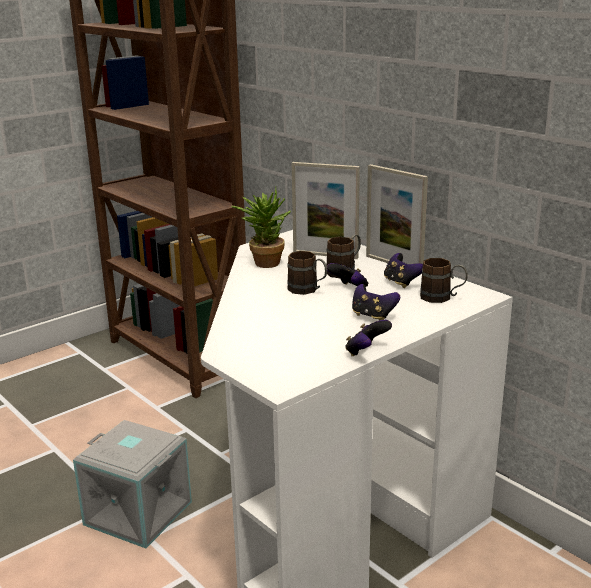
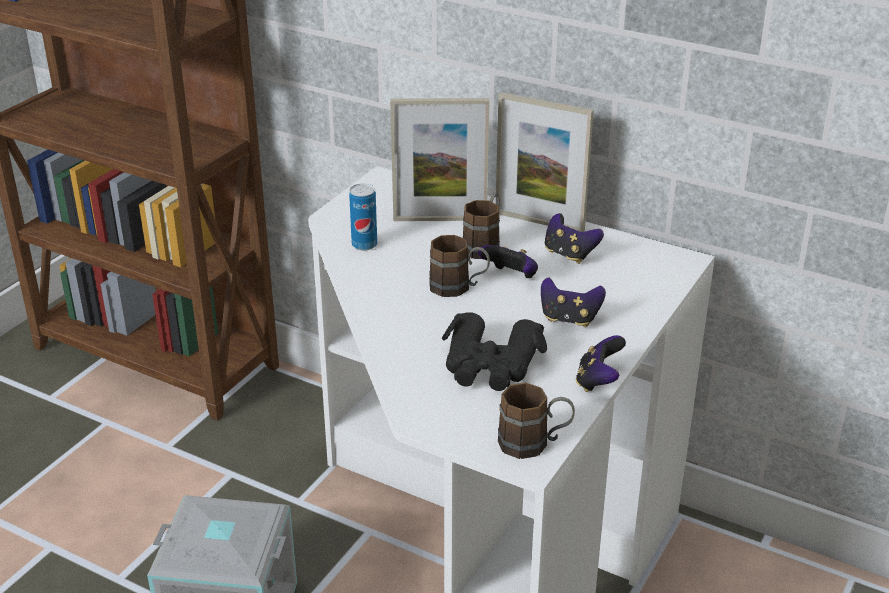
camera: 20 degrees left, 10 degrees up
(264, 262) = (364, 245): potted plant -> can
(295, 332) = (490, 365): none -> black binoculars
(442, 298) = (635, 273): brown mug -> brown mug (534, 444)

